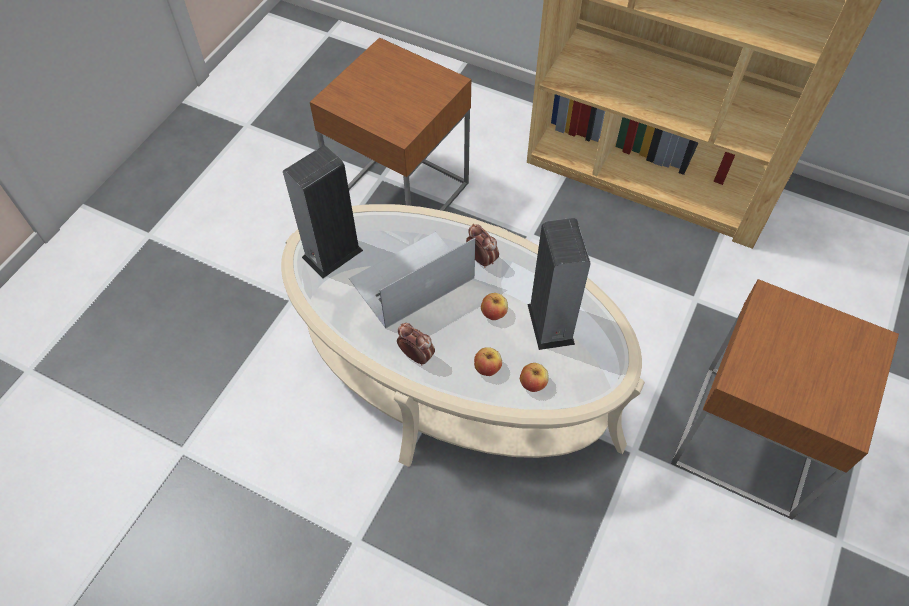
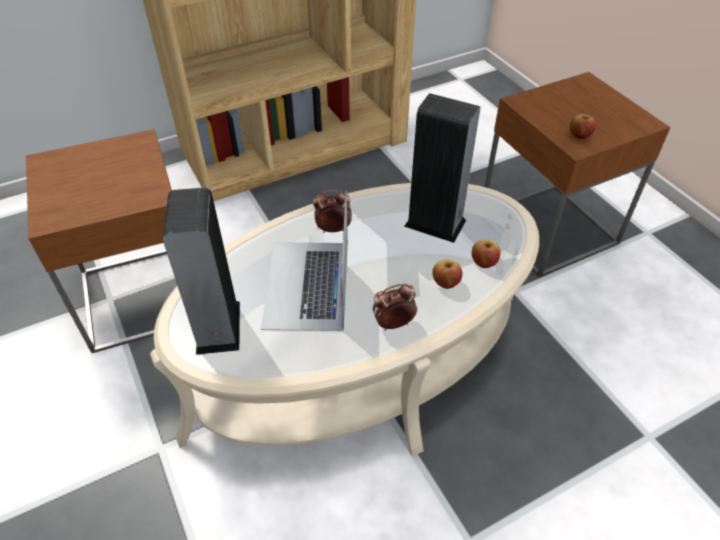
camera: 55 degrees left, 10 degrees down
(493, 313) = (394, 250): apple -> apple (579, 136)

